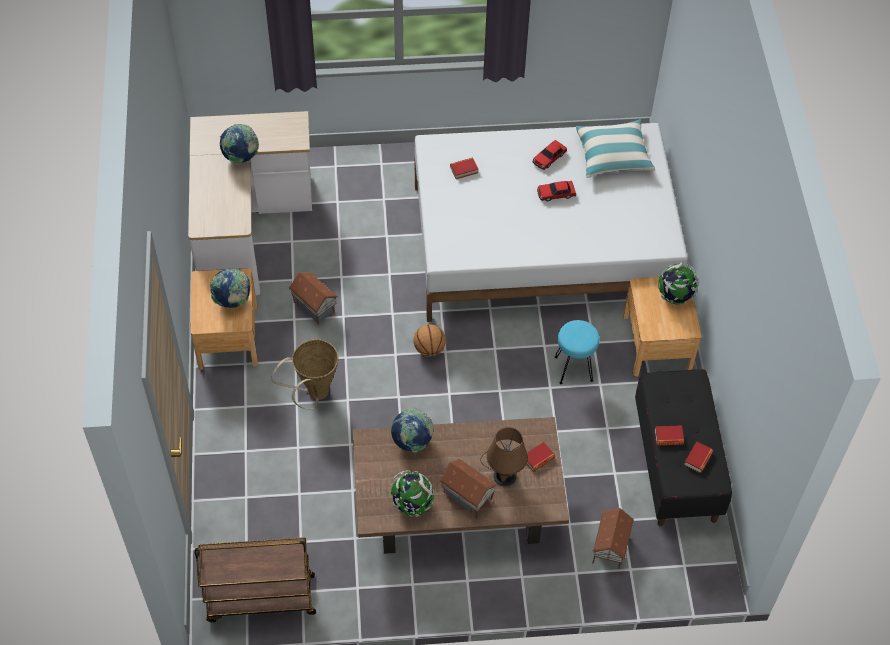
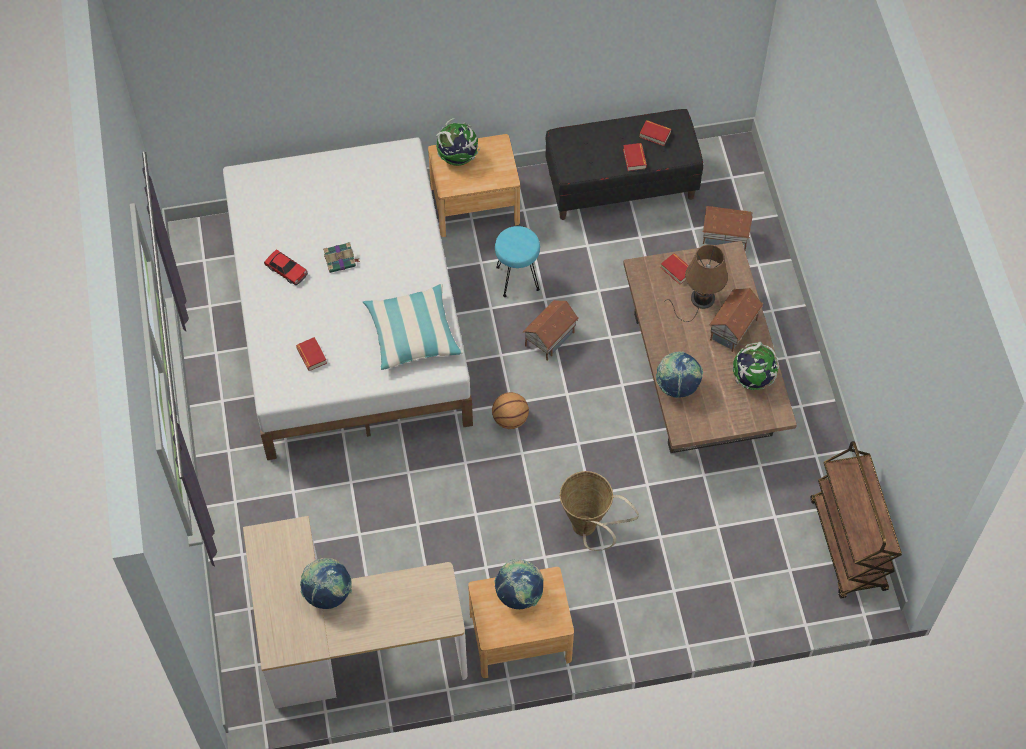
camera: 95 degrees left, 5 degrees up
(315, 306) = (464, 546): toy house -> toy house (549, 339)
(556, 194) = (341, 260): toy car -> book
(613, 155) = (278, 208): pillow -> pillow (413, 334)

